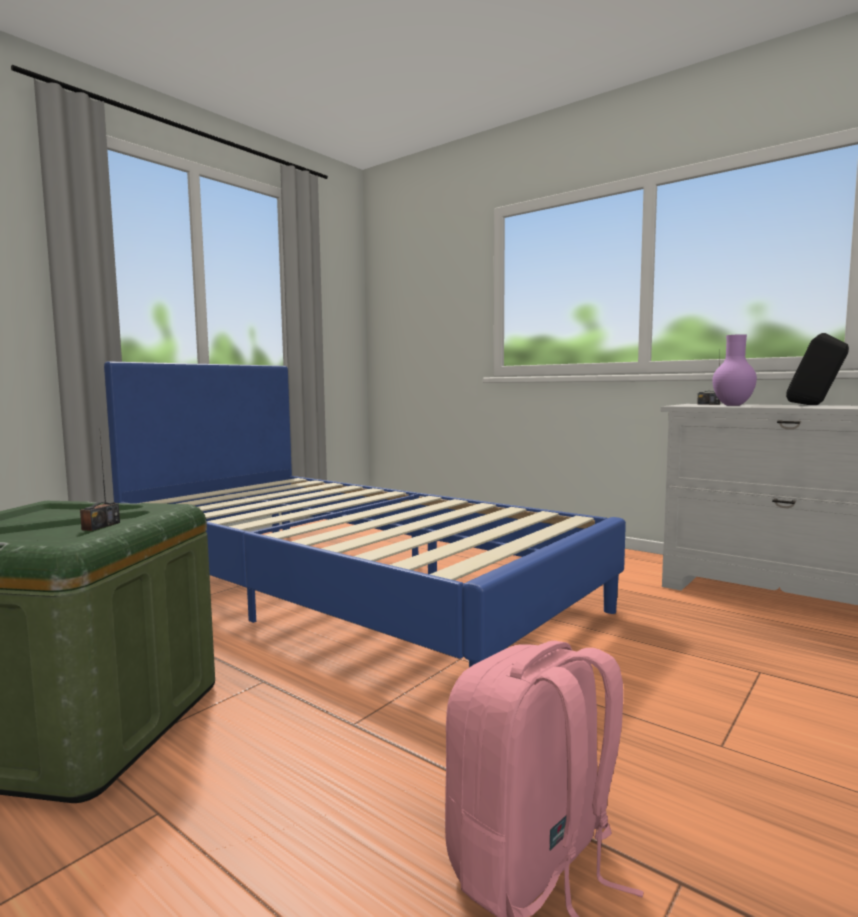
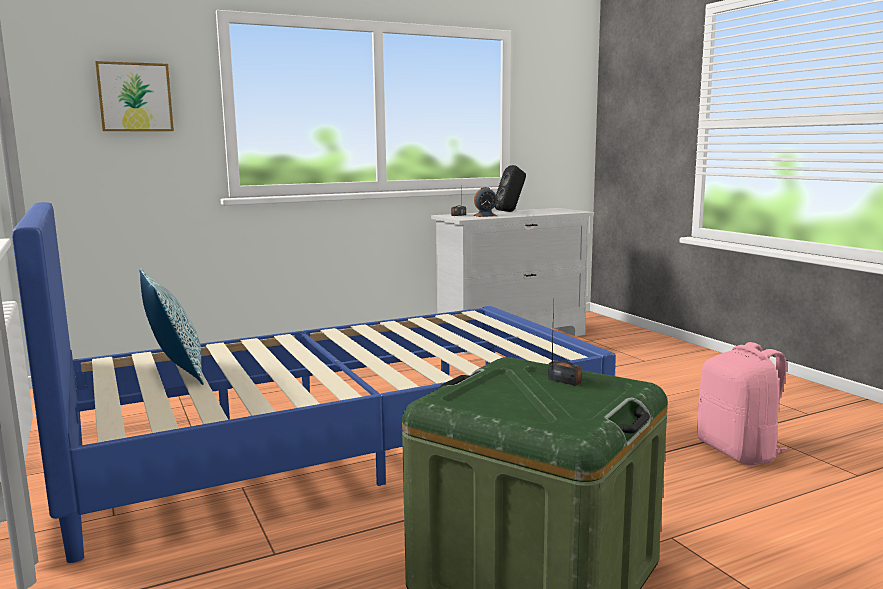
camera: 65 degrees left, 5 degrees up
(278, 491) = (176, 372): none -> pillow
(436, 294) = (135, 97): none -> picture
(733, 405) = (485, 215): purple vase -> alarm clock

